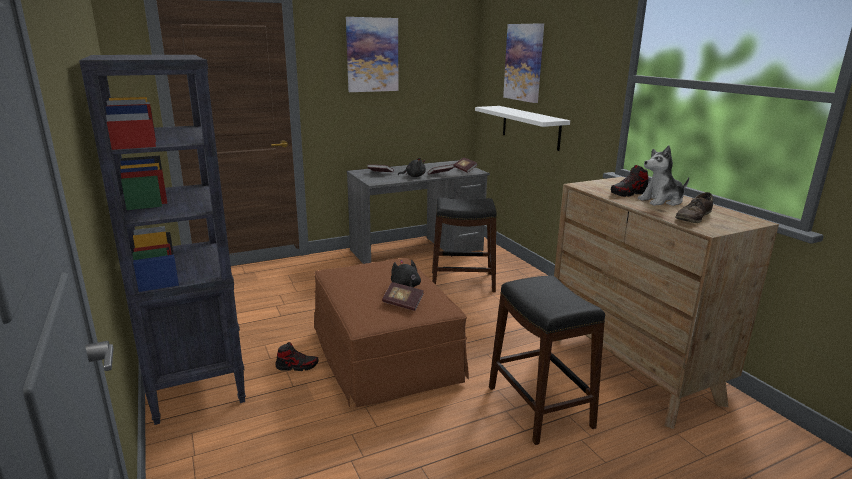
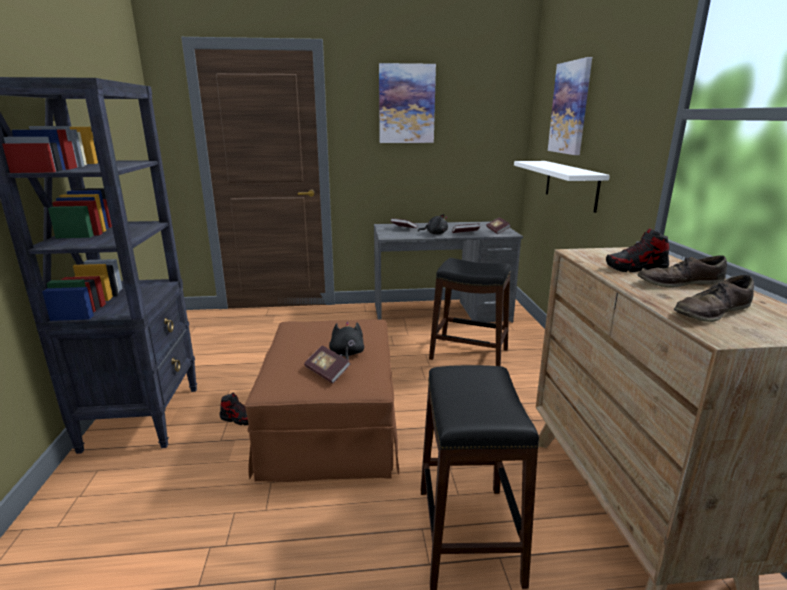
camera: 20 degrees right, 0 degrees up
(661, 201) = (679, 283): plush toy -> brown shoe

